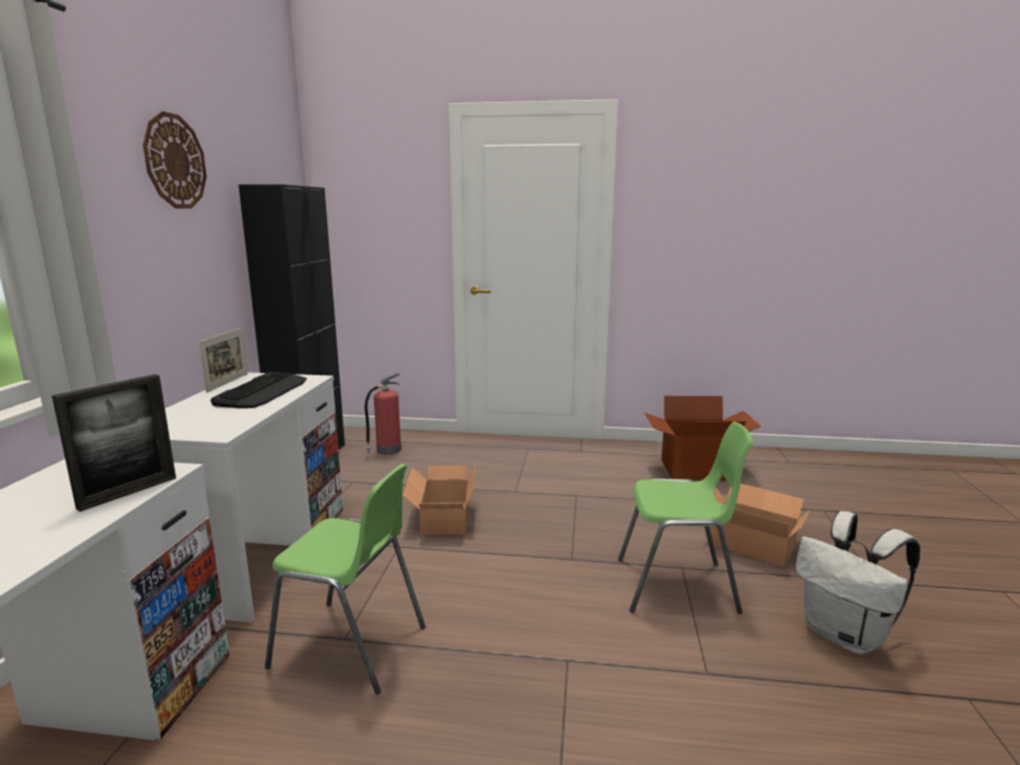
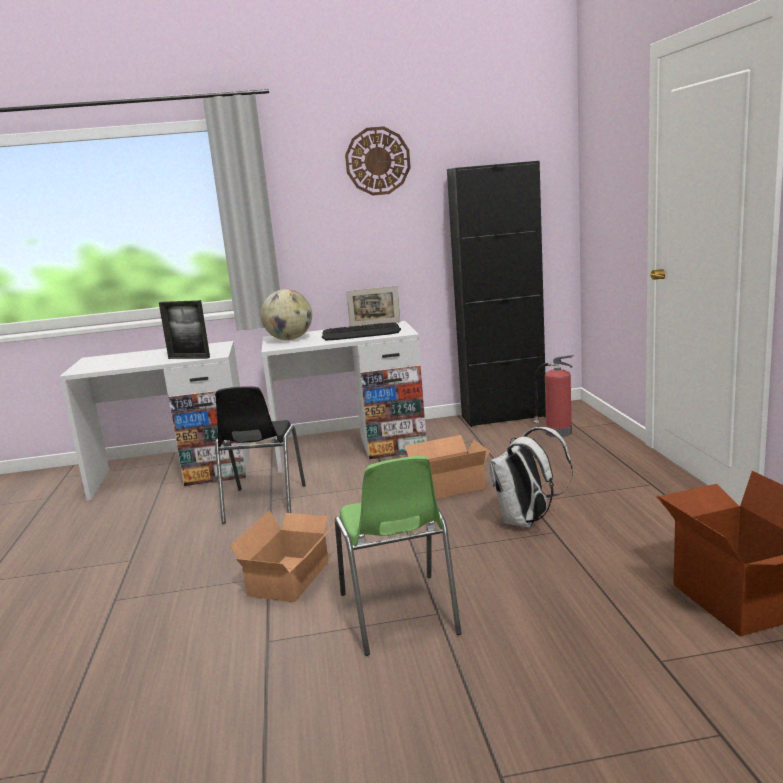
camera: 75 degrees right, 0 degrees up
(187, 423) = (289, 339): none -> globe
(351, 646) = (263, 504): green chair -> black chair
(750, 542) = (535, 658): cardboard box -> cardboard box (293, 577)
(846, 636) = (352, 732): white backpack -> white backpack (527, 521)

